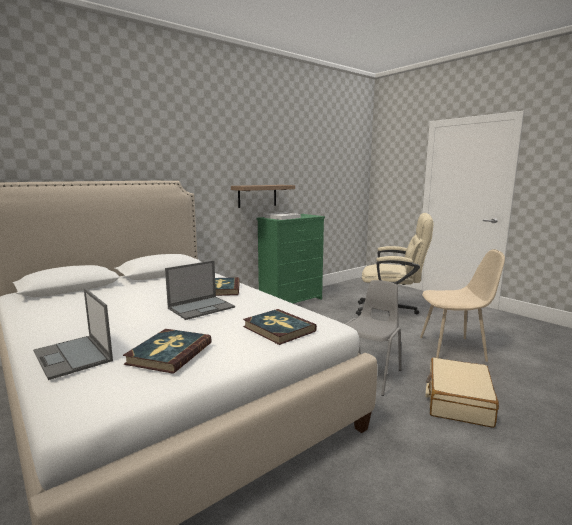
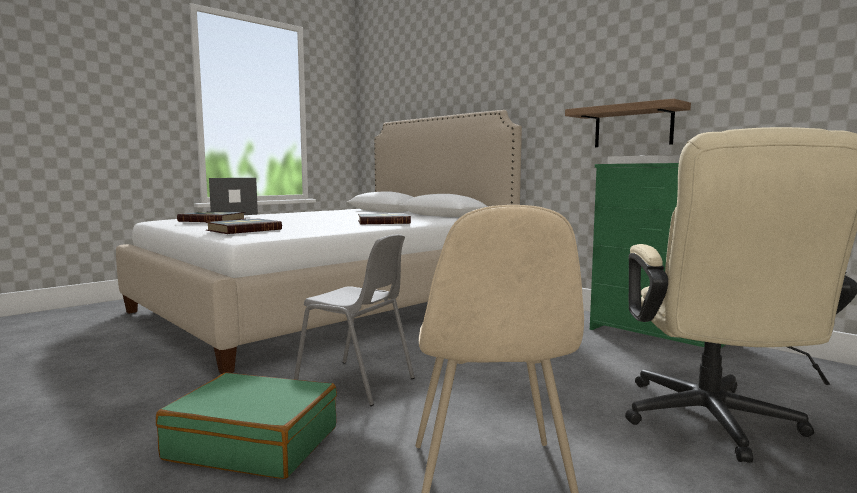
camera: 85 degrees right, 5 degrees down
(202, 307) = (318, 221): laptop -> none
(458, 401) = (254, 443): beige suitcase -> green suitcase

